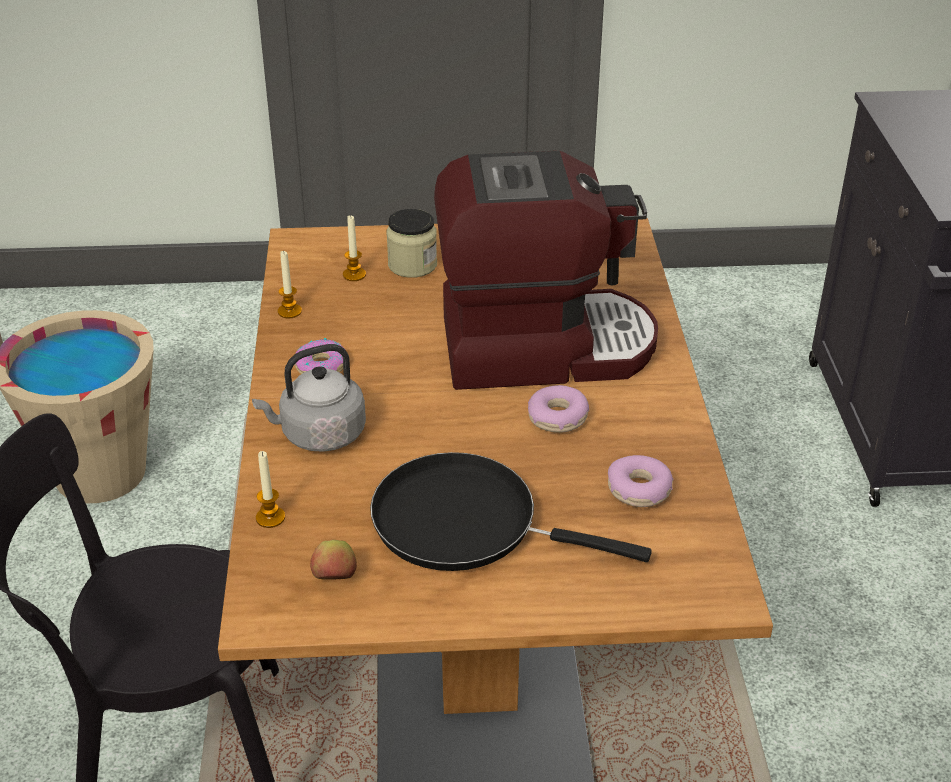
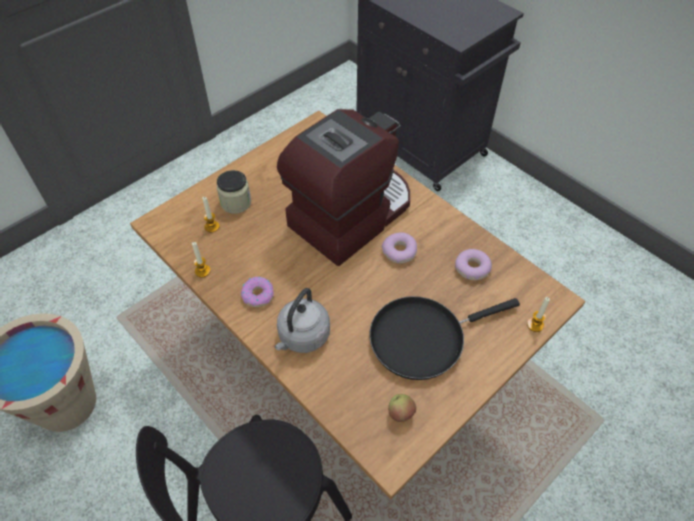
camera: 40 degrees left, 15 degrees up
(270, 518) = (333, 403): candle -> candle (535, 325)

